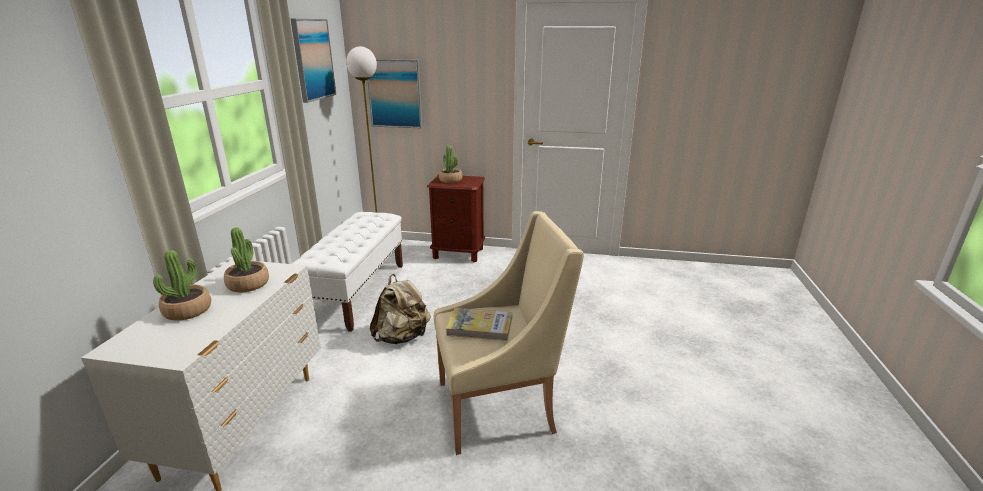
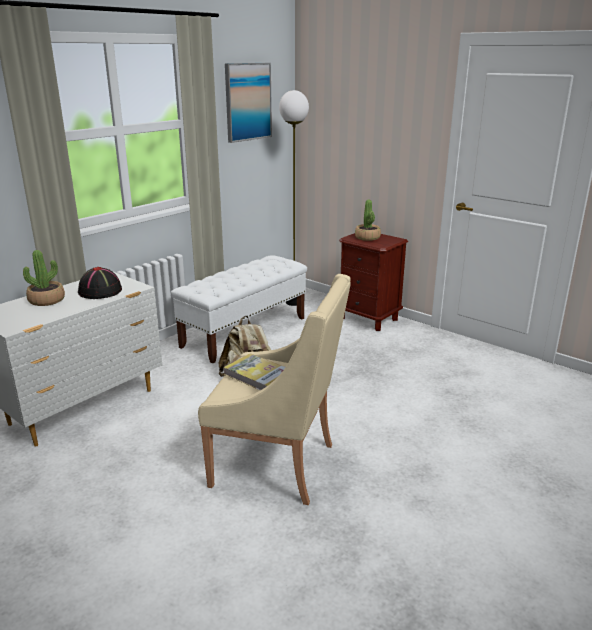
camera: 30 degrees right, 0 degrees up
(248, 284) = (100, 291): potted plant -> black hat
(395, 94) = (333, 140): picture -> none

